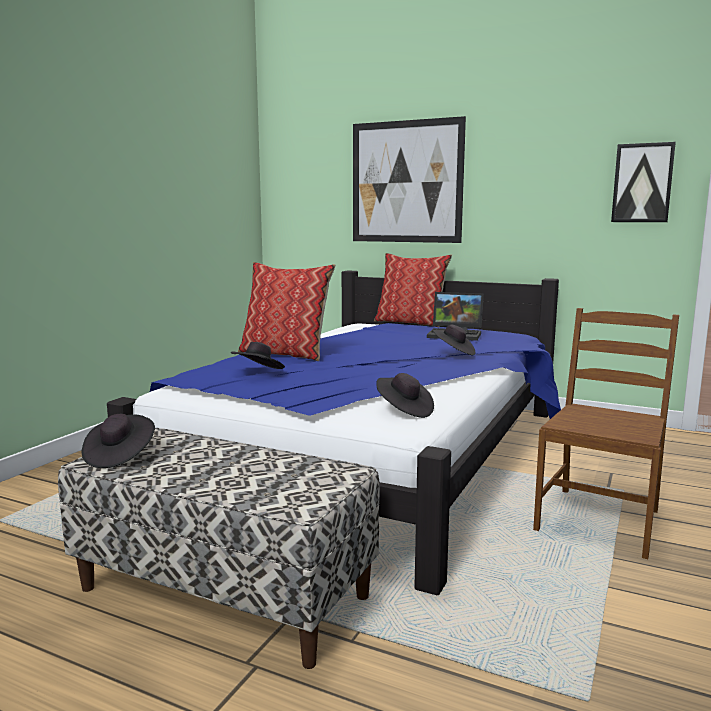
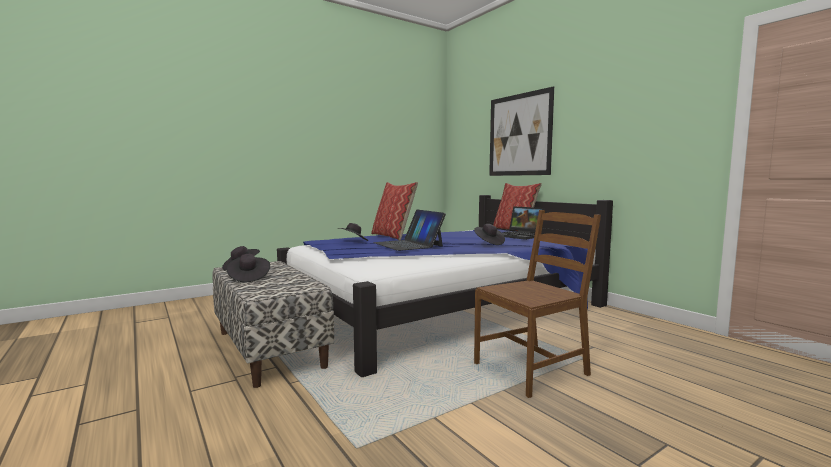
camera: 30 degrees right, 5 degrees down
(361, 369) = (408, 244): none -> laptop
(404, 411) = (388, 264): black hat -> black hat (248, 278)
(642, 183) = (677, 122): picture -> none

